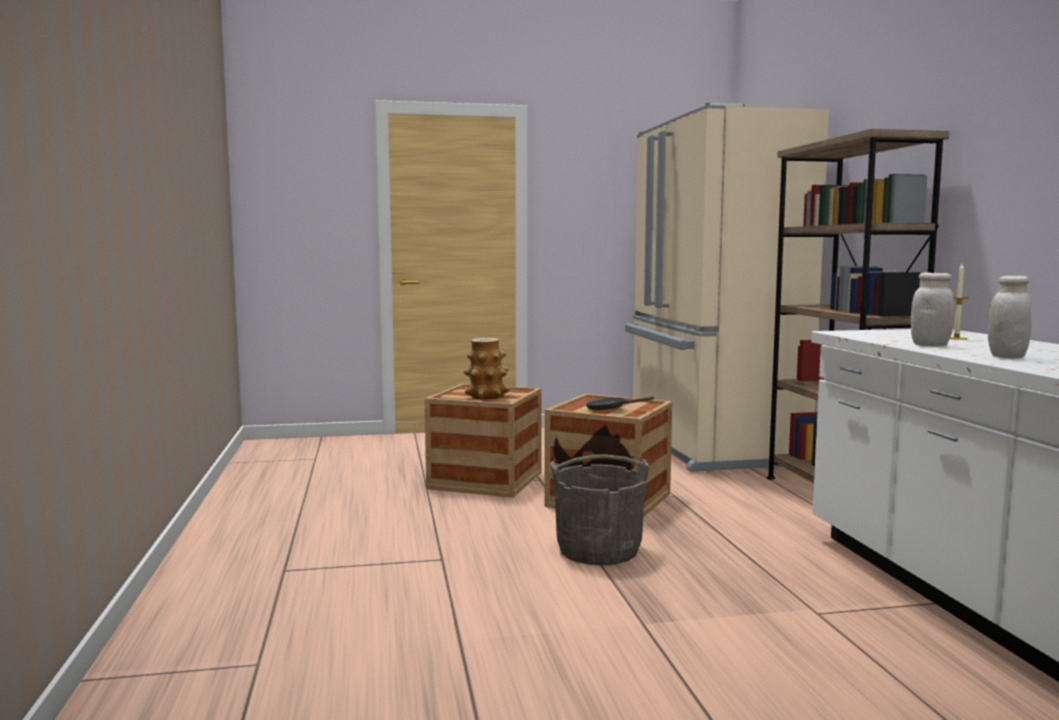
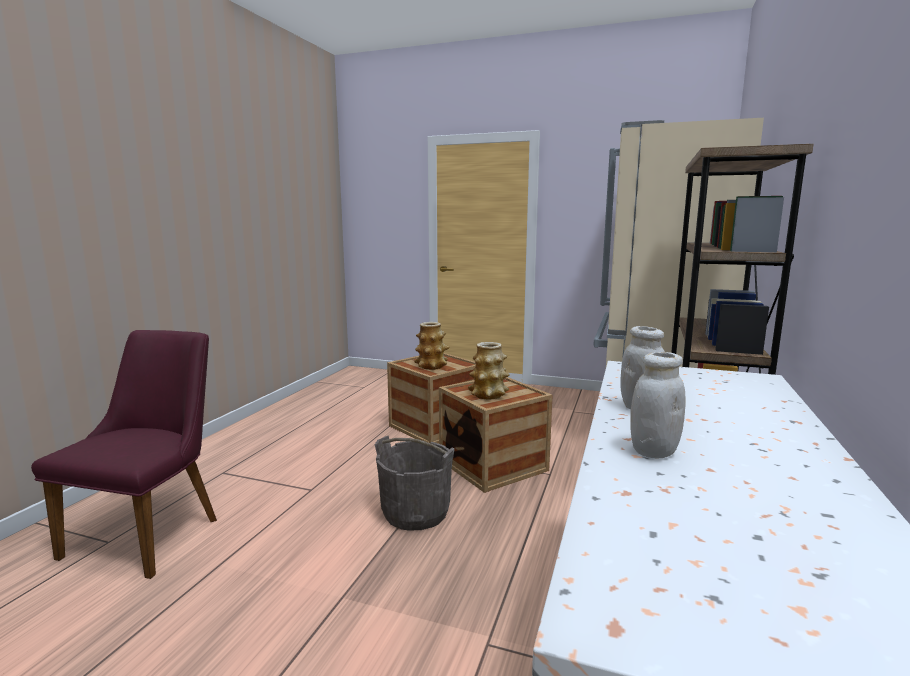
camera: 30 degrees right, 5 degrees up
(305, 638) = (154, 531): none -> purple chair
(610, 410) = (488, 395): black frying pan -> vase
(956, 338) = (719, 399): candle -> none

